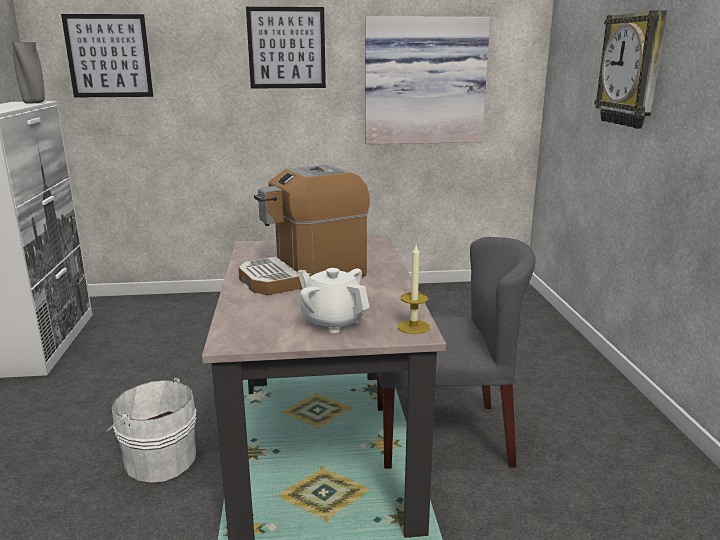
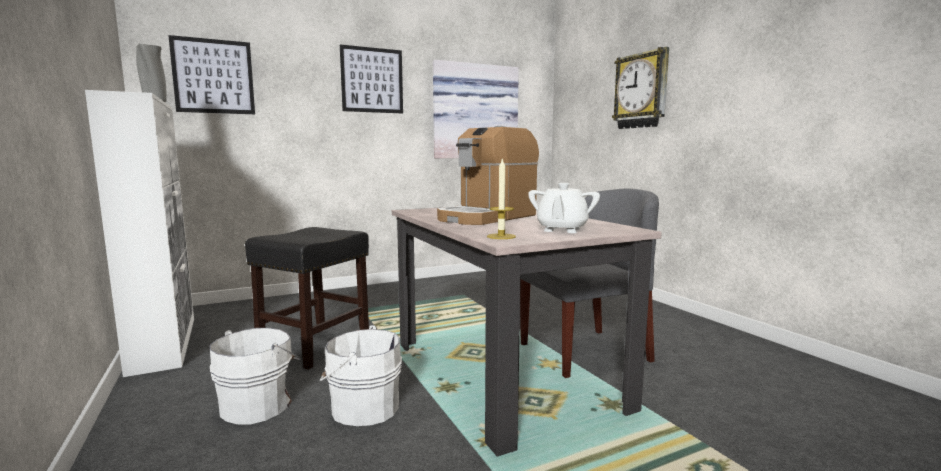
camera: 20 degrees left, 10 degrees down
(77, 434) = (259, 404): none -> white bucket
(172, 369) = (315, 345): none -> black stool
(333, 321) = (561, 230): white teapot -> white teapot turned 90 degrees counterclockwise
(413, 327) = (623, 228): candle -> candle (501, 236)

